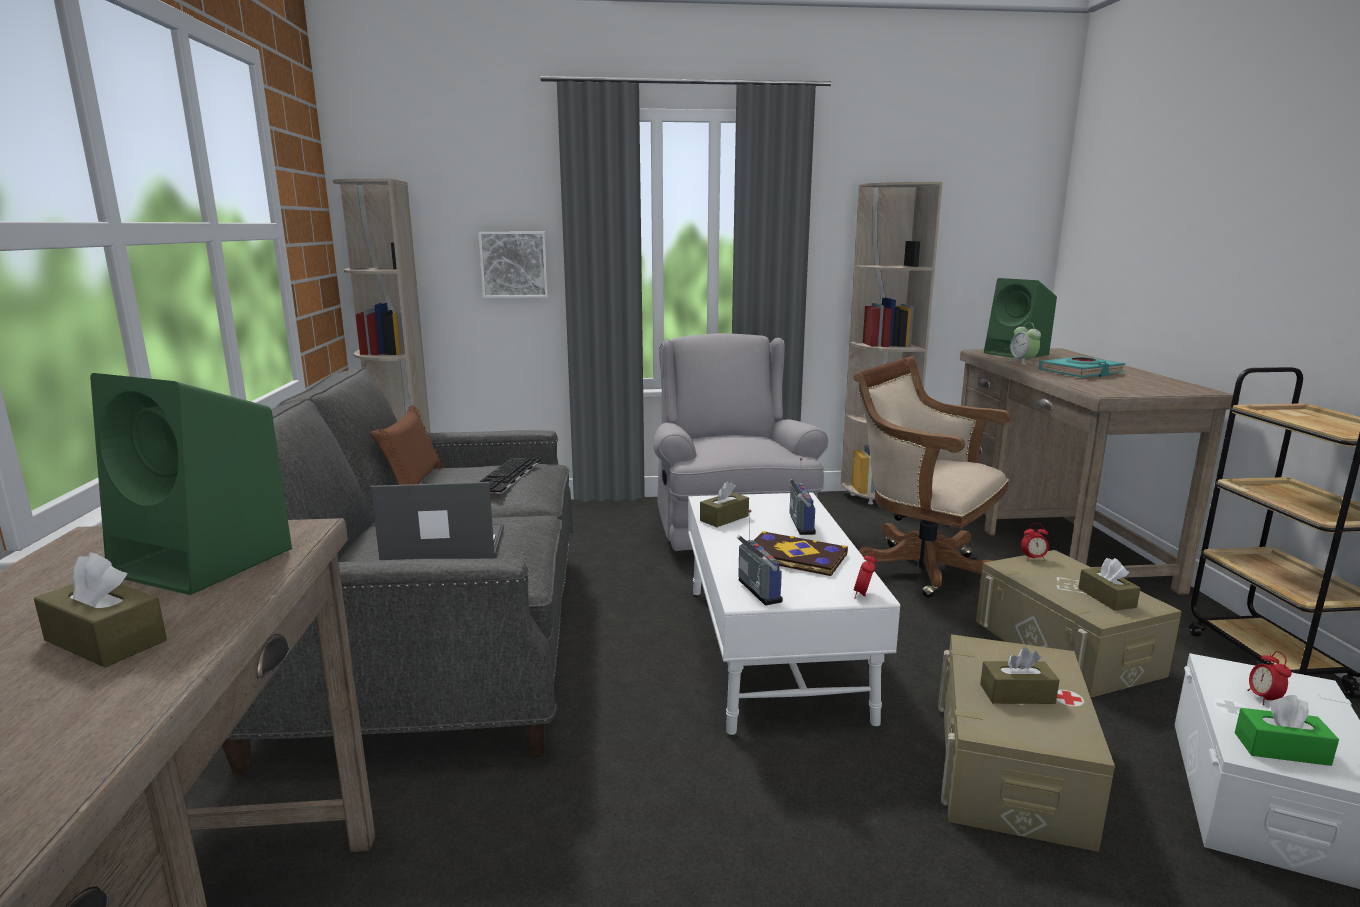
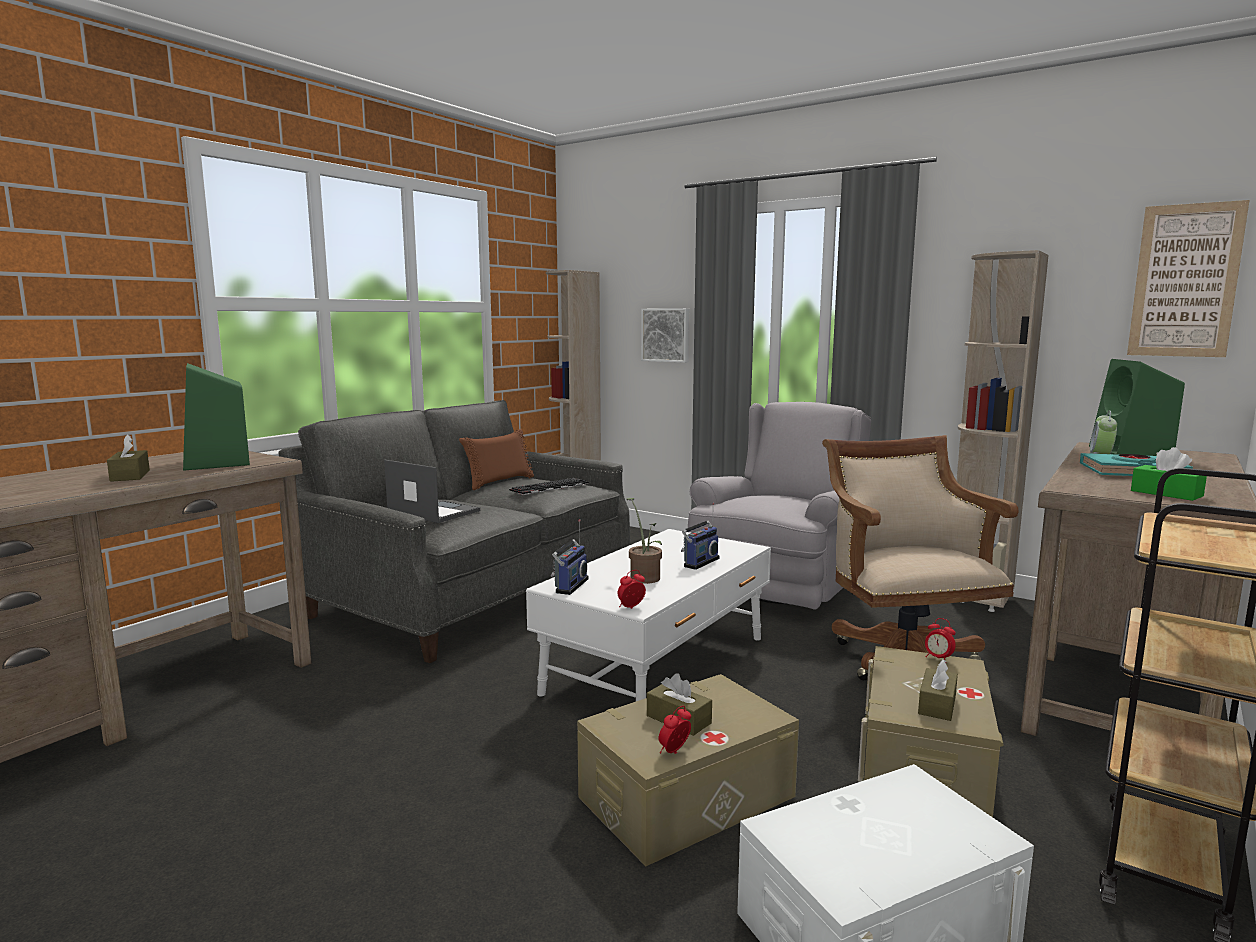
camera: 40 degrees right, 5 degrees down
(724, 518) = (657, 545): brown tissue box -> none
(794, 557) = (644, 576): book -> potted plant
(1011, 211) = (1185, 281): none -> picture
(1263, 699) = (899, 815): alarm clock -> alarm clock (674, 752)
(1281, 749) = (815, 841): green tissue box -> green tissue box (1166, 493)

